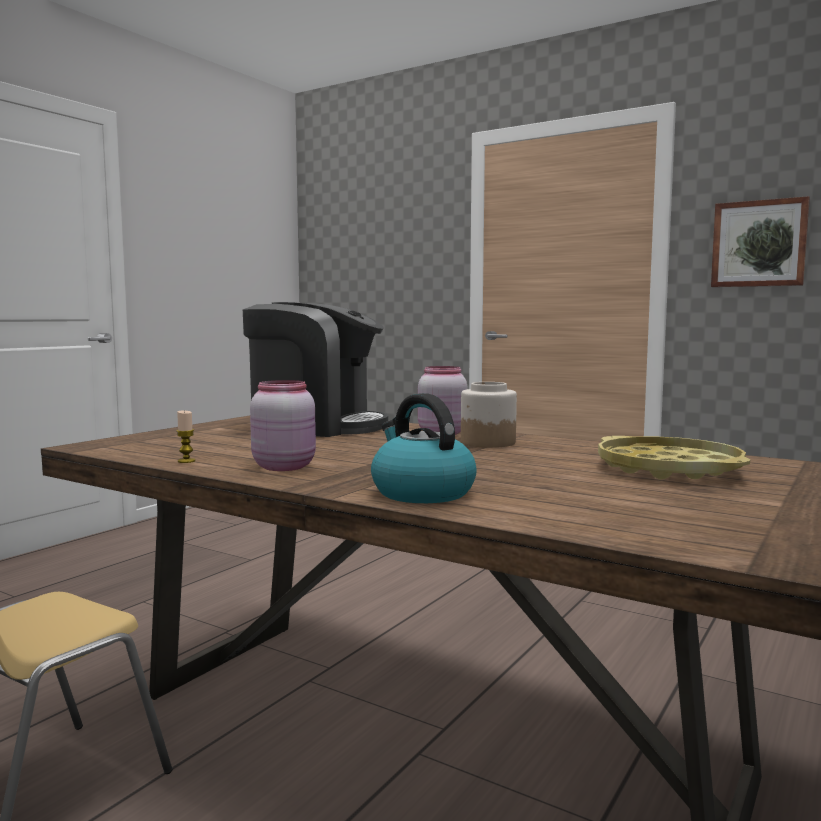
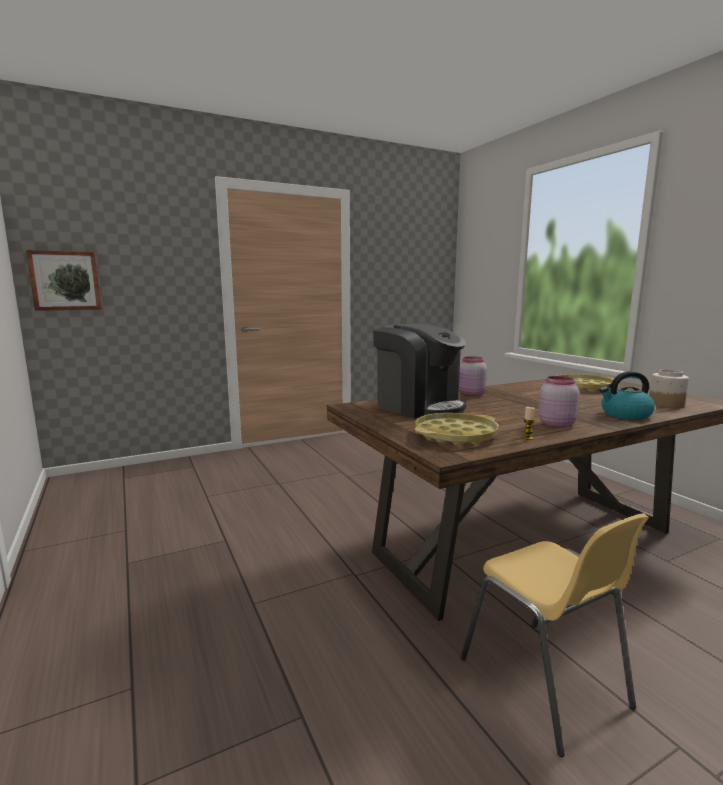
camera: 60 degrees left, 5 degrees up
(176, 443) = (455, 435): none -> yellow tray
(315, 426) = (418, 407): coffee machine -> coffee machine turned 90 degrees clockwise
(487, 442) = (506, 393): jar -> jar (665, 404)
(759, 244) = (390, 274): picture -> picture (65, 280)

